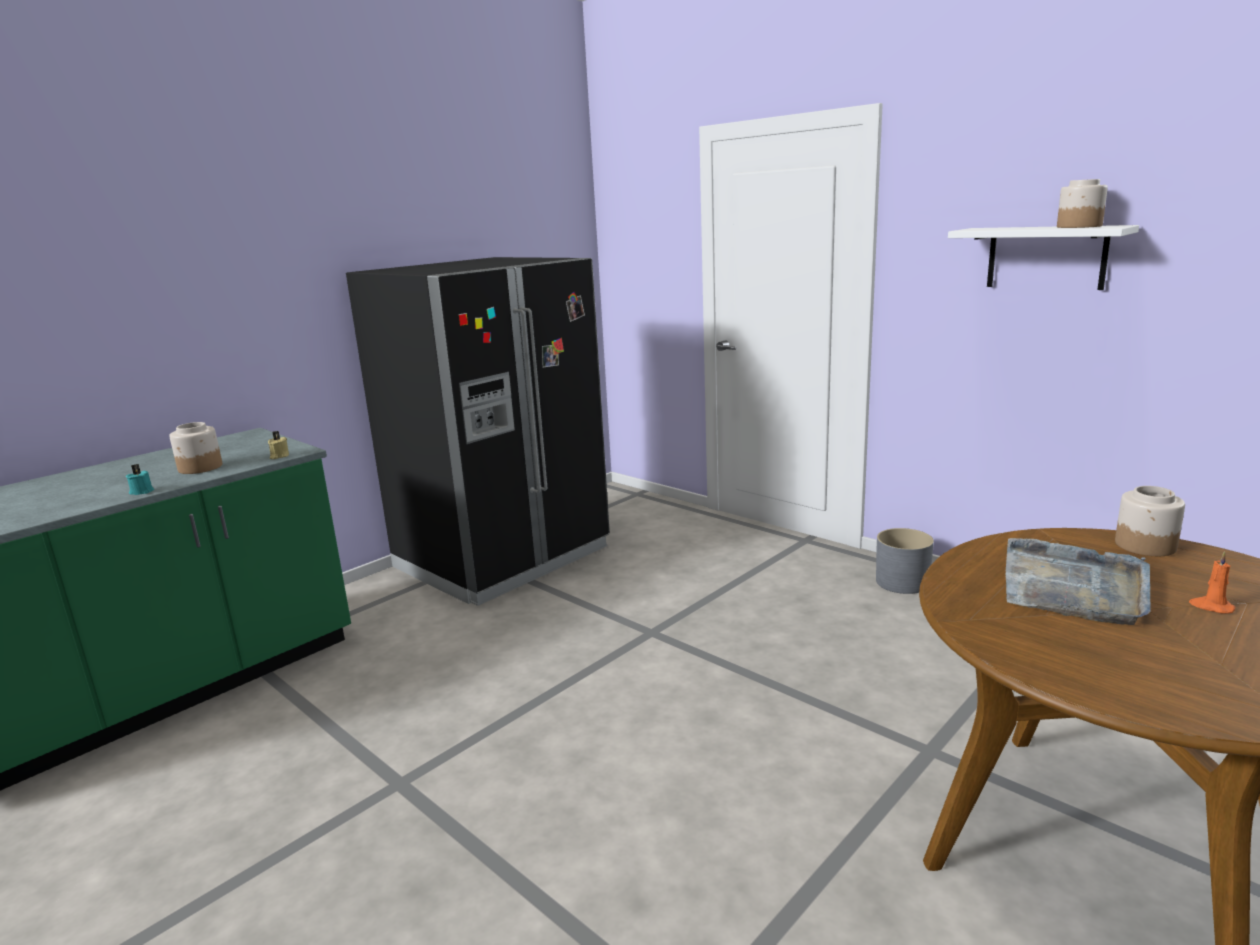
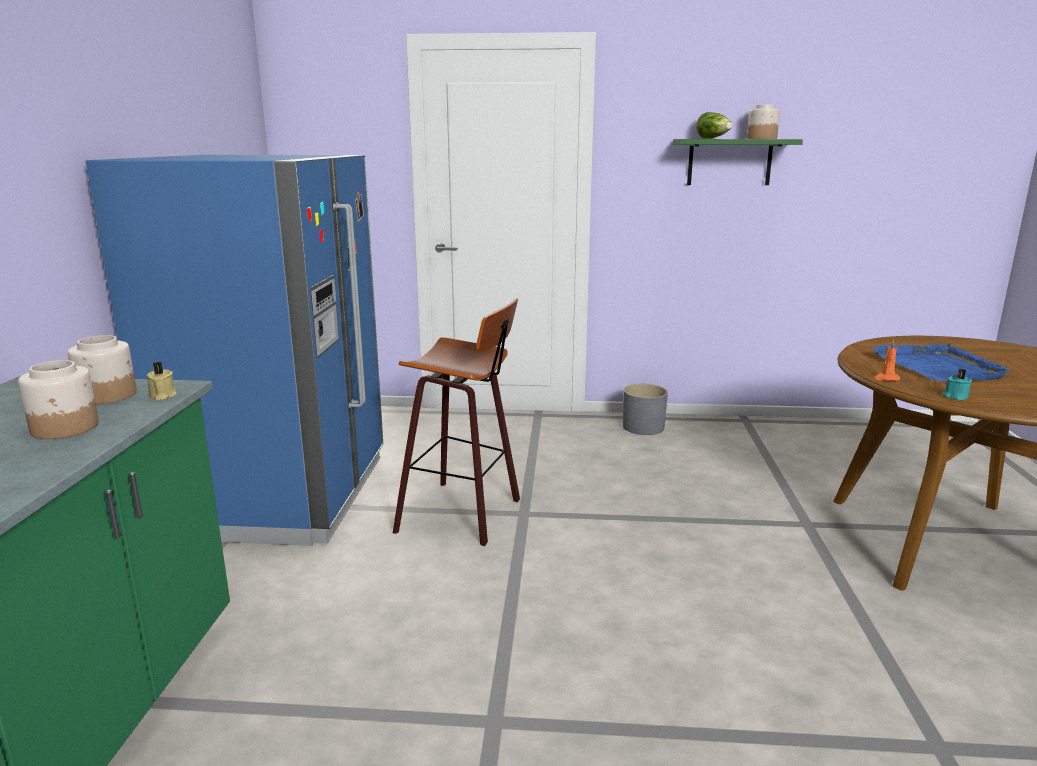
camera: 40 degrees left, 0 degrees up
(142, 491) = (46, 469): turquoise candle -> turquoise candle (955, 396)
(503, 558) = (282, 495): black fridge -> blue fridge
(604, 616) = (464, 514): none -> stool
(1008, 228) = (714, 138): none -> lettuce
(1046, 257) = (729, 162): white shelf -> green shelf
(1073, 586) = (938, 367): grey tray -> blue tray
(1146, 545) = (916, 341): jar -> jar (108, 395)
(1211, 606) = (1003, 362): orange candle -> orange candle (885, 378)

